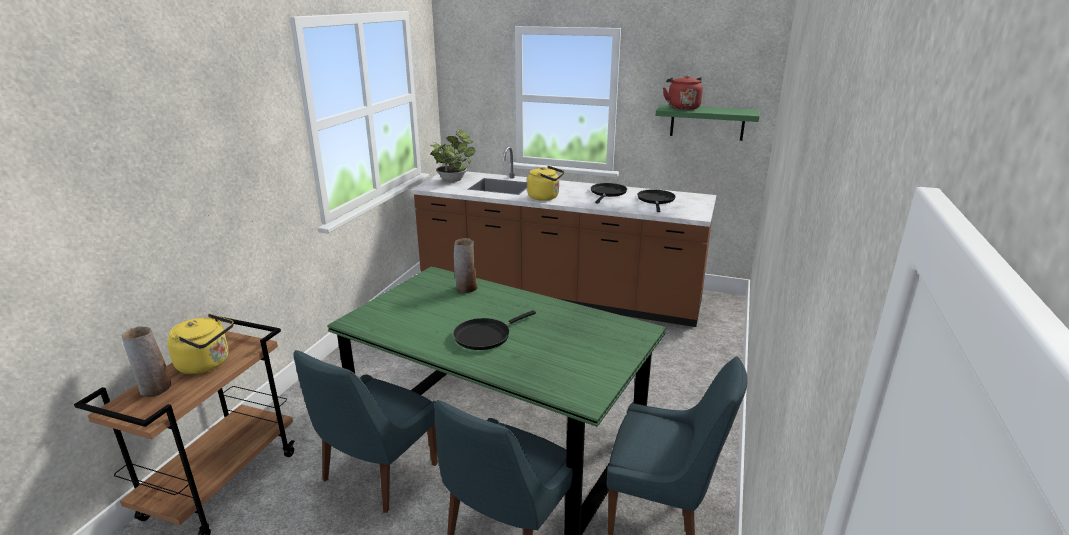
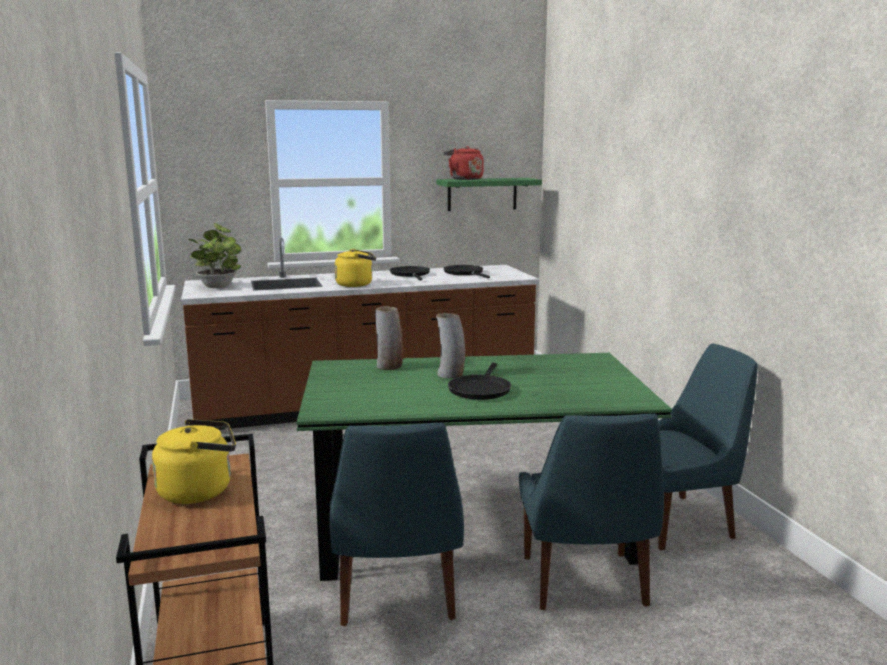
camera: 35 degrees left, 10 degrees down
(155, 389) = (178, 527): vase -> vase (450, 375)

